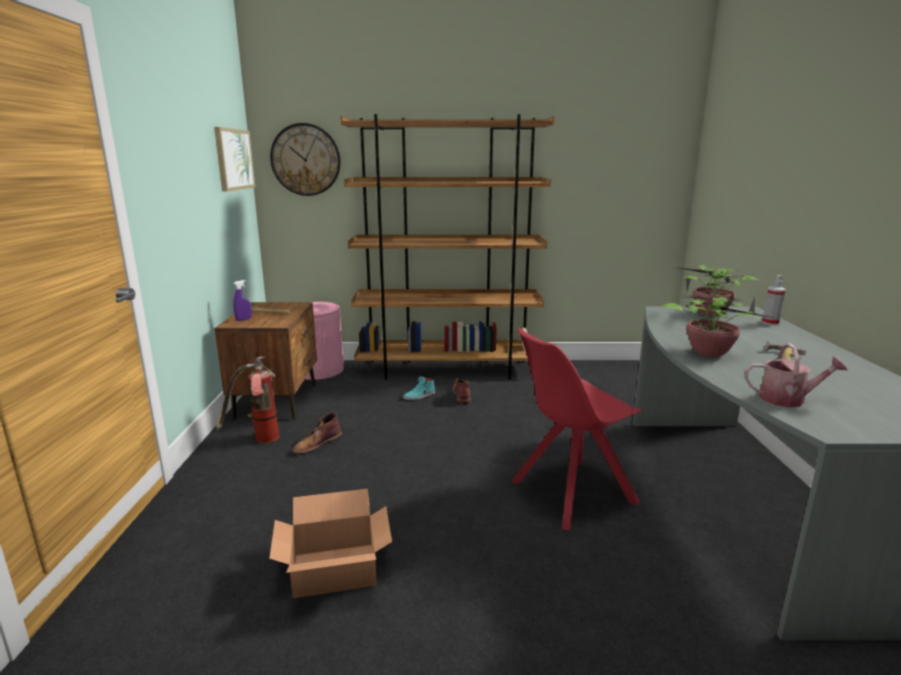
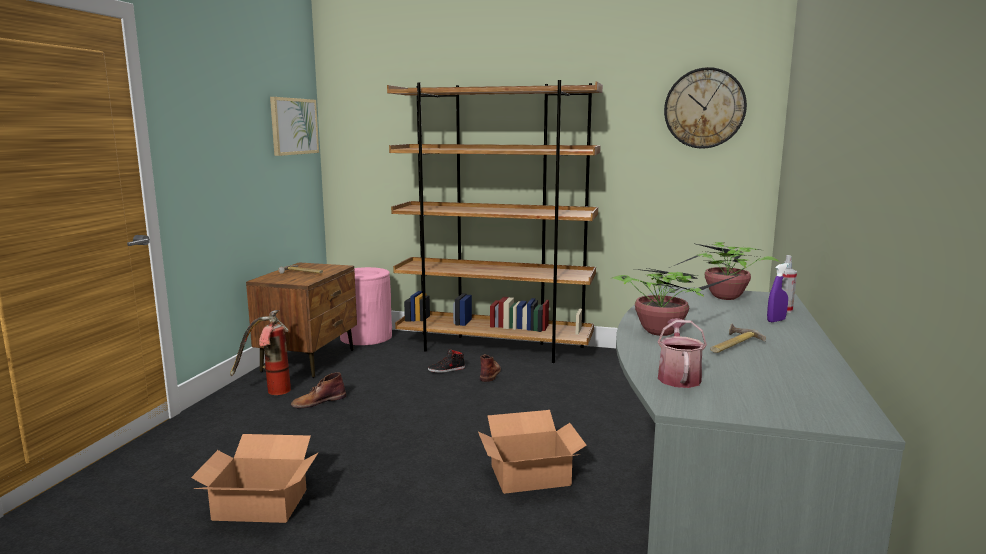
camera: 15 degrees right, 5 degrees down
(243, 319) = (277, 276): purple spray bottle -> purple spray bottle (776, 320)
(306, 160) = (367, 127): wall clock -> wall clock (704, 108)
(419, 396) = (446, 370): turquoise shoe -> black shoe
(569, 493) = (529, 475): red chair -> cardboard box
(788, 399) = (678, 377): watering can -> watering can turned 105 degrees counterclockwise

